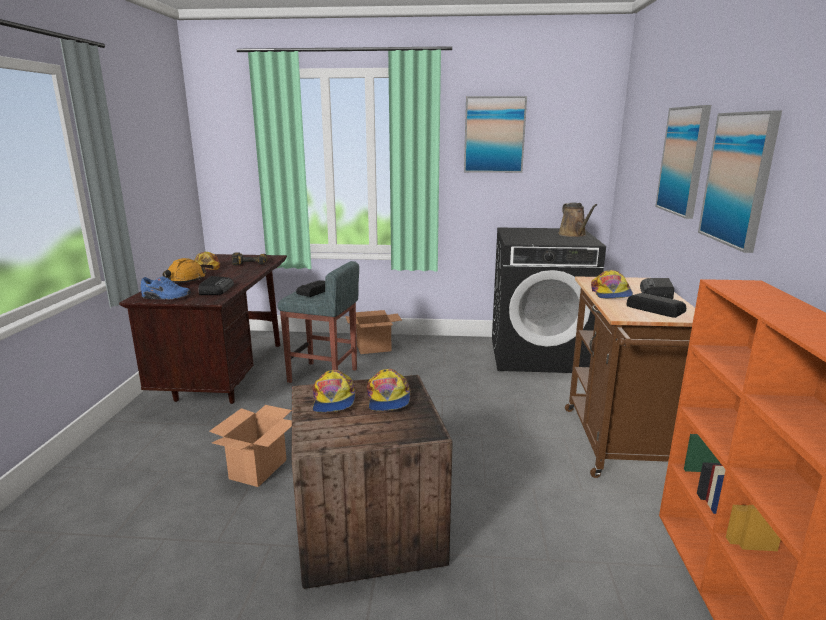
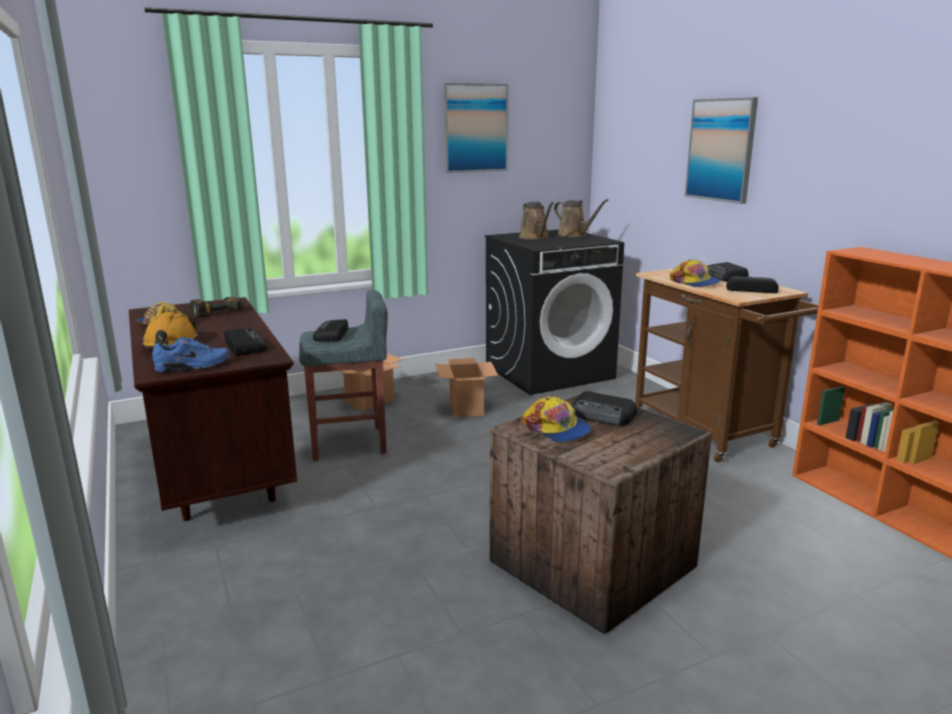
camera: 30 degrees left, 0 degrees up
(258, 469) = (408, 554): cardboard box -> cardboard box (466, 408)
(388, 398) = (603, 415): cap -> radio
(533, 233) = (535, 237): none -> brown watering can
(739, 179) = (812, 163): picture -> none

